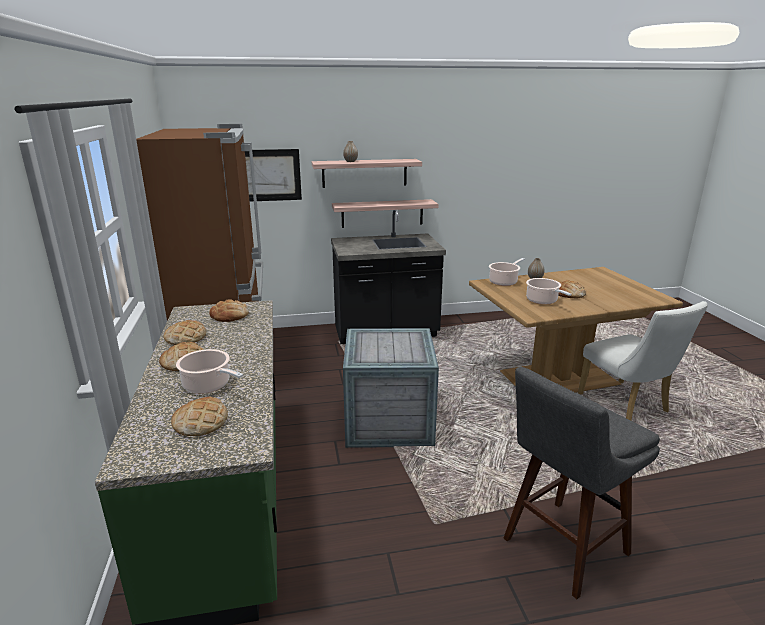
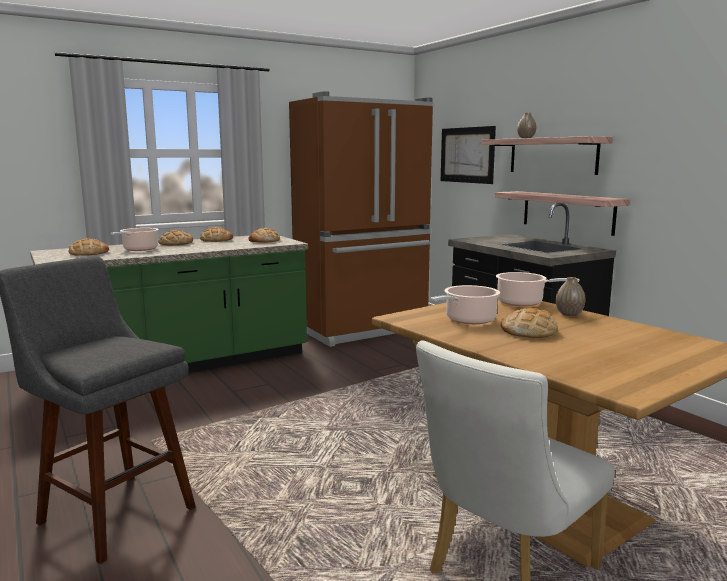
camera: 70 degrees right, 10 degrees down
(389, 420) = (318, 399): crate -> none

